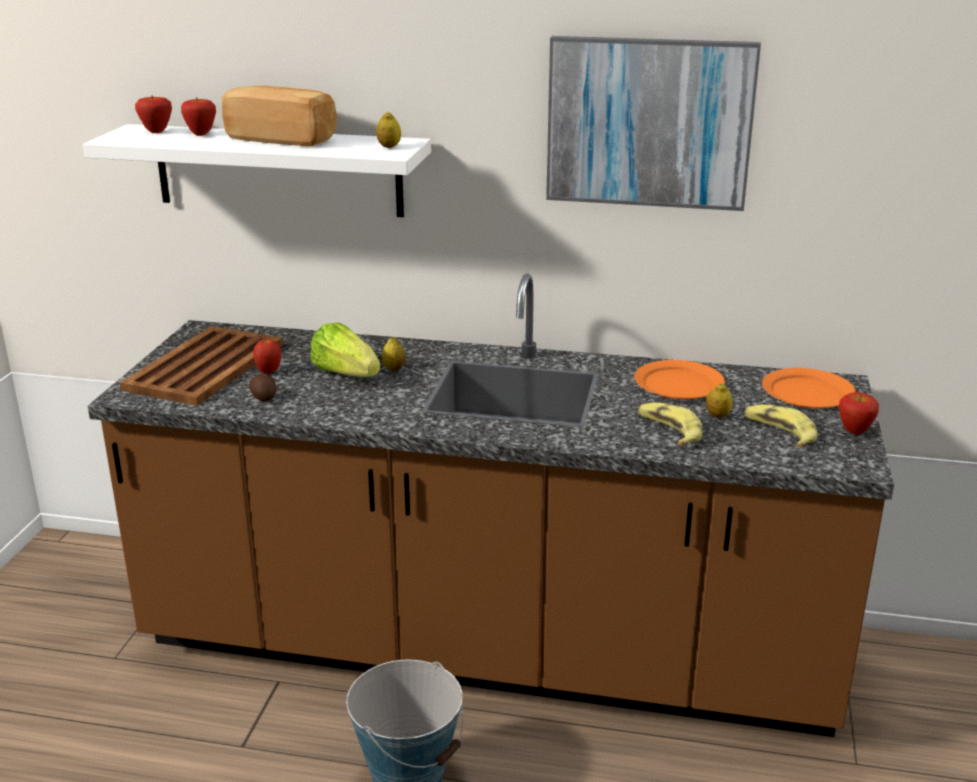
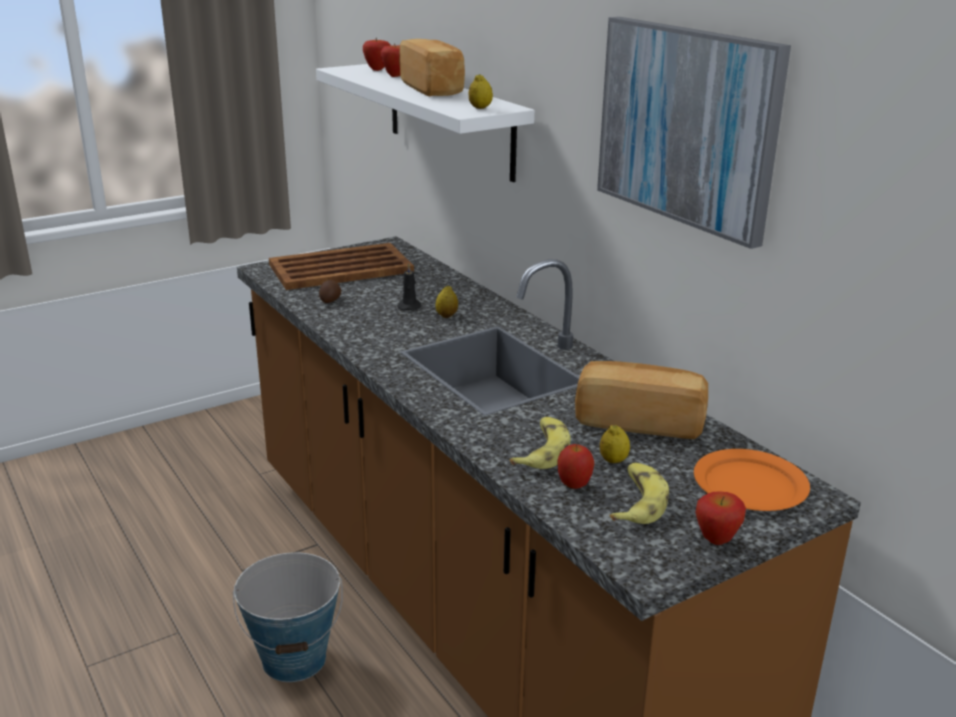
camera: 45 degrees right, 0 degrees up
(268, 372) = (368, 286): apple -> apple (574, 485)
(346, 374) = (409, 306): lettuce -> black candle
(679, 384) = (639, 421): orange plate -> bread

